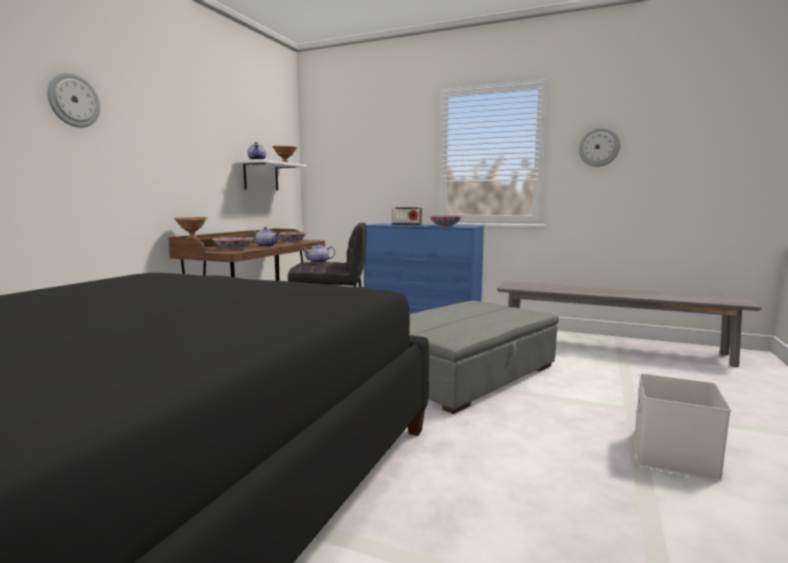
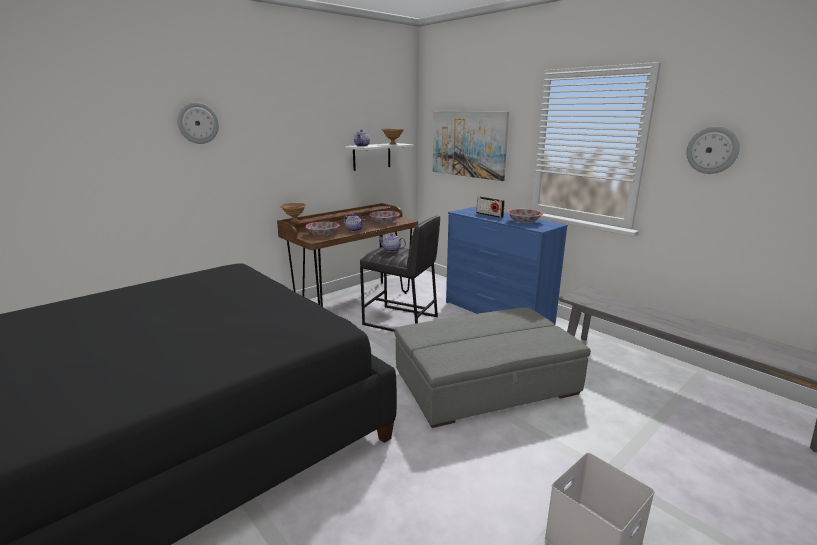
camera: 25 degrees right, 10 degrees up
(363, 164) = (468, 144): none -> picture

